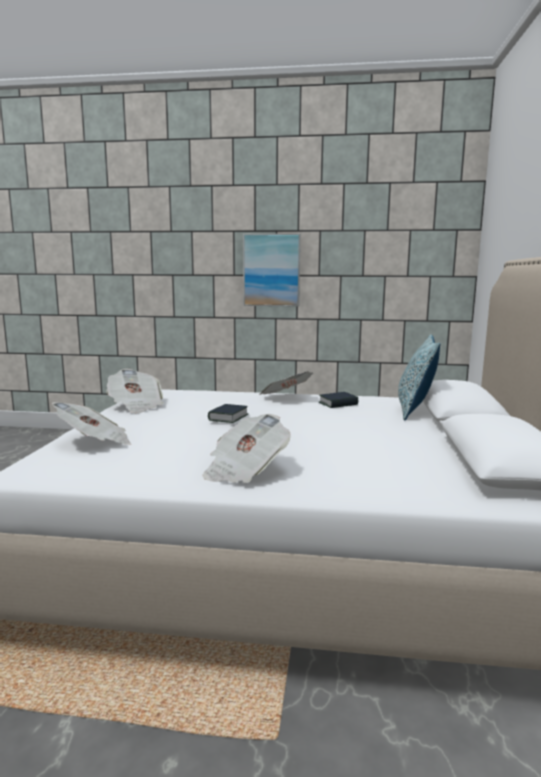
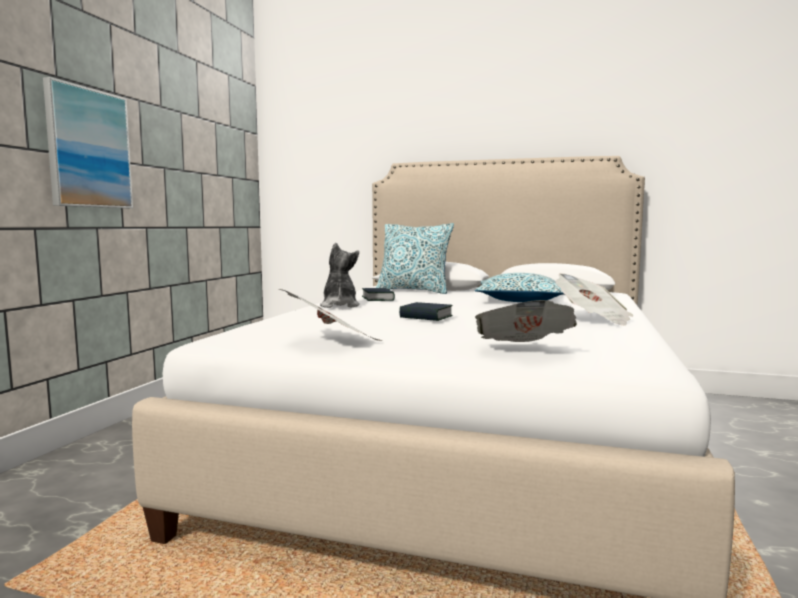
camera: 80 degrees left, 5 degrees down
(285, 398) = (339, 305): newspaper -> plush toy
(381, 447) = (520, 300): none -> pillow

